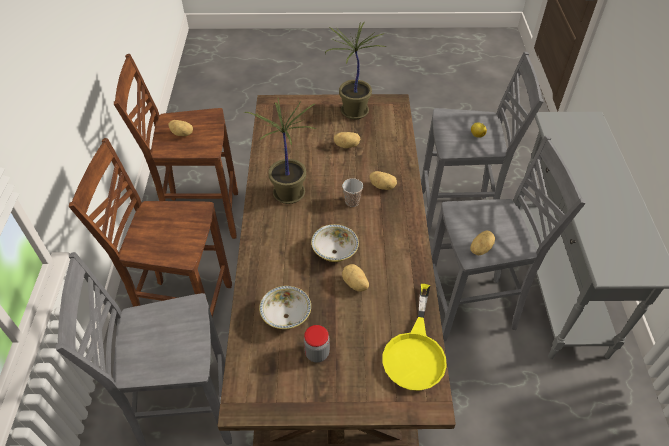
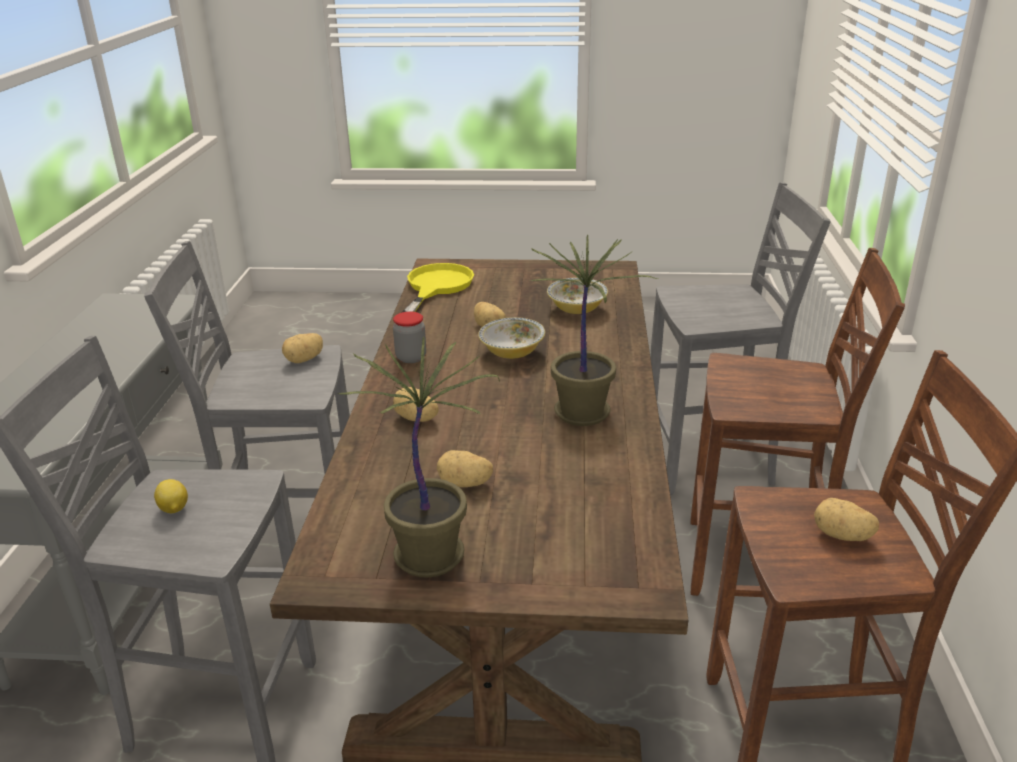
camera: 175 degrees left, 20 degrees down
(317, 353) = (541, 289): jar -> jar (411, 358)
(352, 202) = (475, 401): cup -> none

